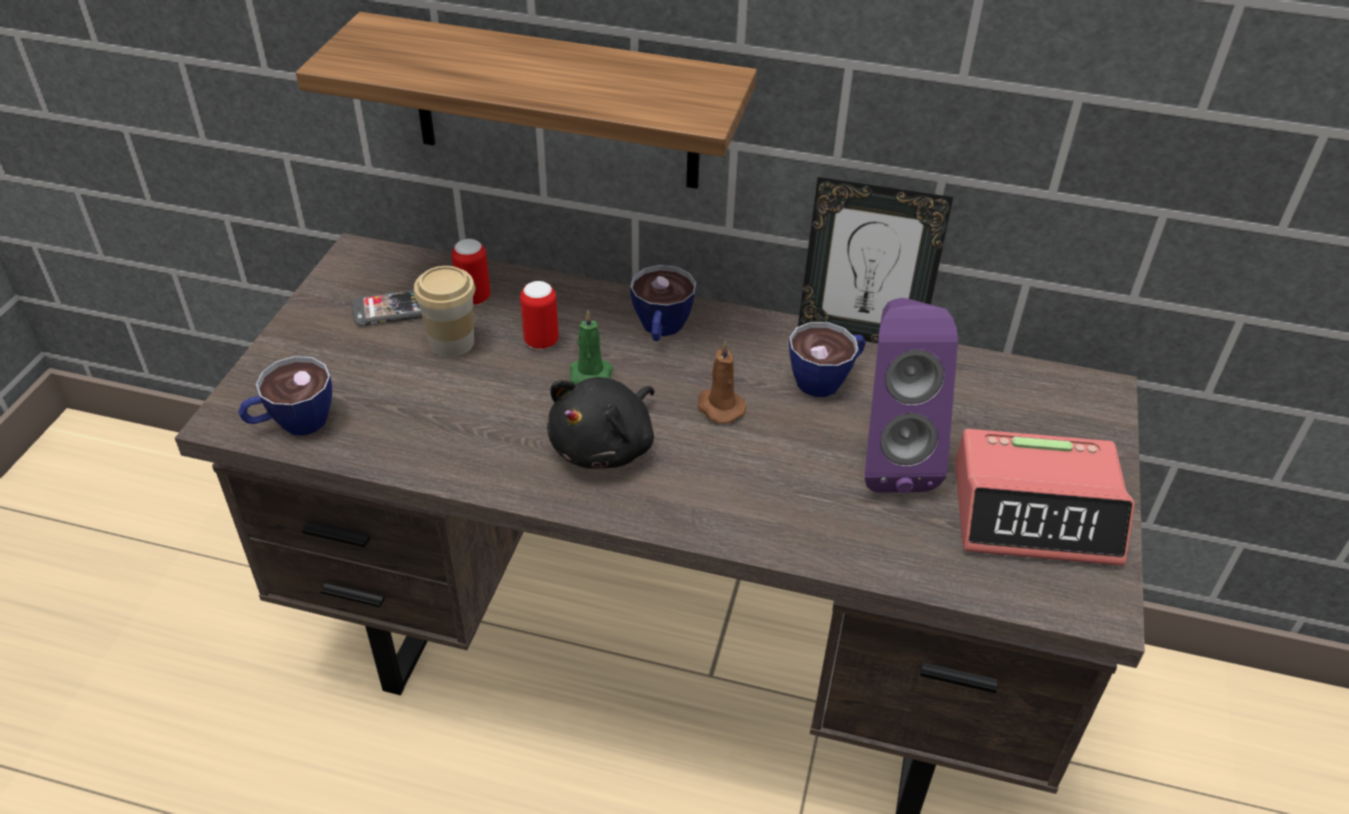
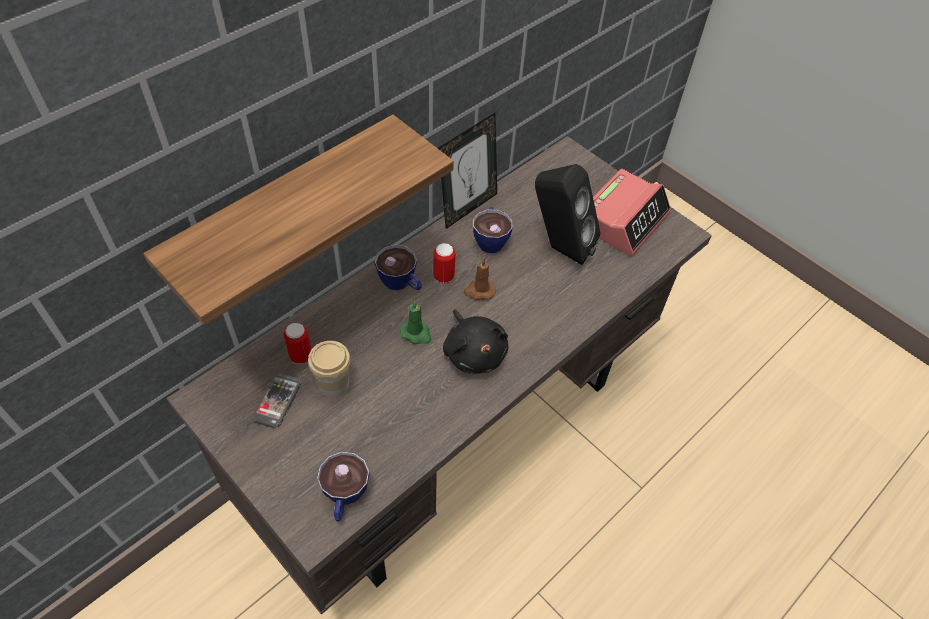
camera: 60 degrees left, 10 degrees up
(541, 341) = (368, 341): can -> can (443, 276)
(889, 458) = (559, 248): purple speaker -> black speaker

